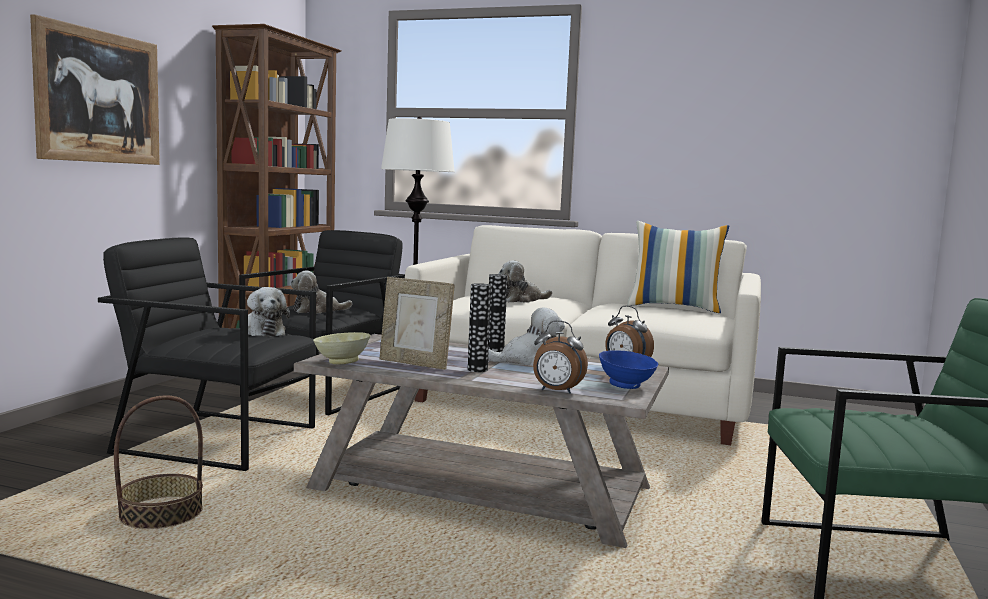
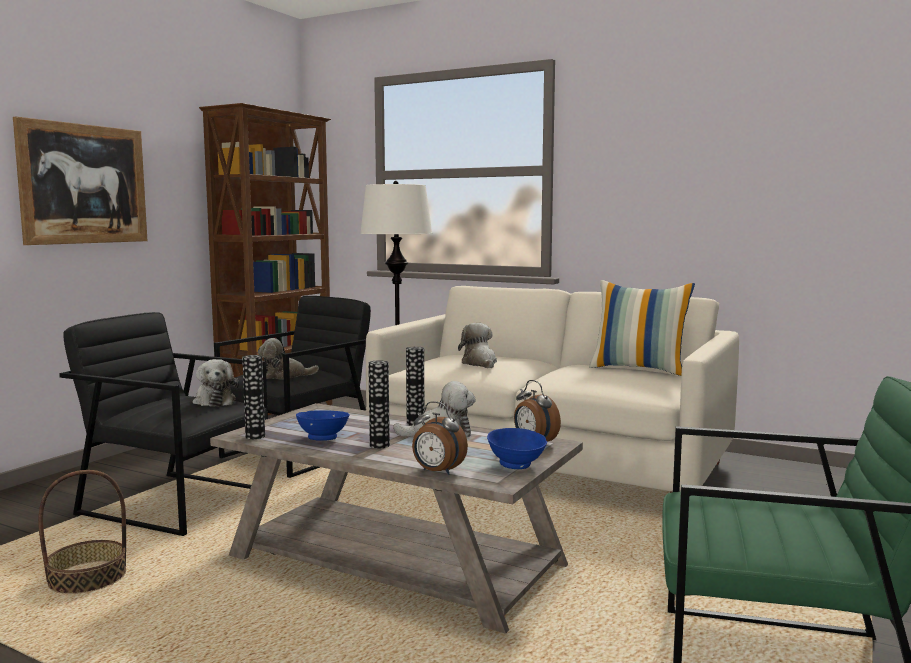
camera: 10 degrees right, 0 degrees up
(341, 362) = (255, 436): beige bowl -> vase
(415, 363) = (324, 438): picture frame -> blue bowl
(521, 300) = (480, 363): plush toy -> plush toy turned 90 degrees clockwise

